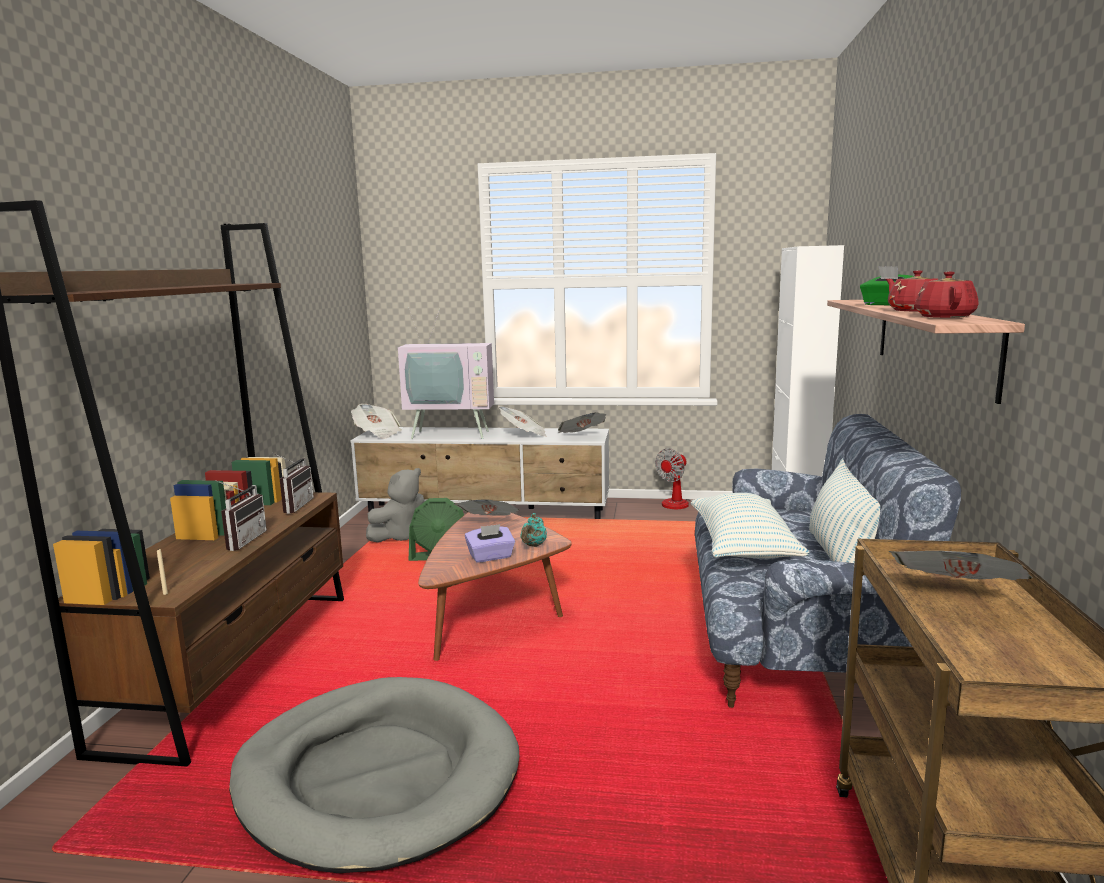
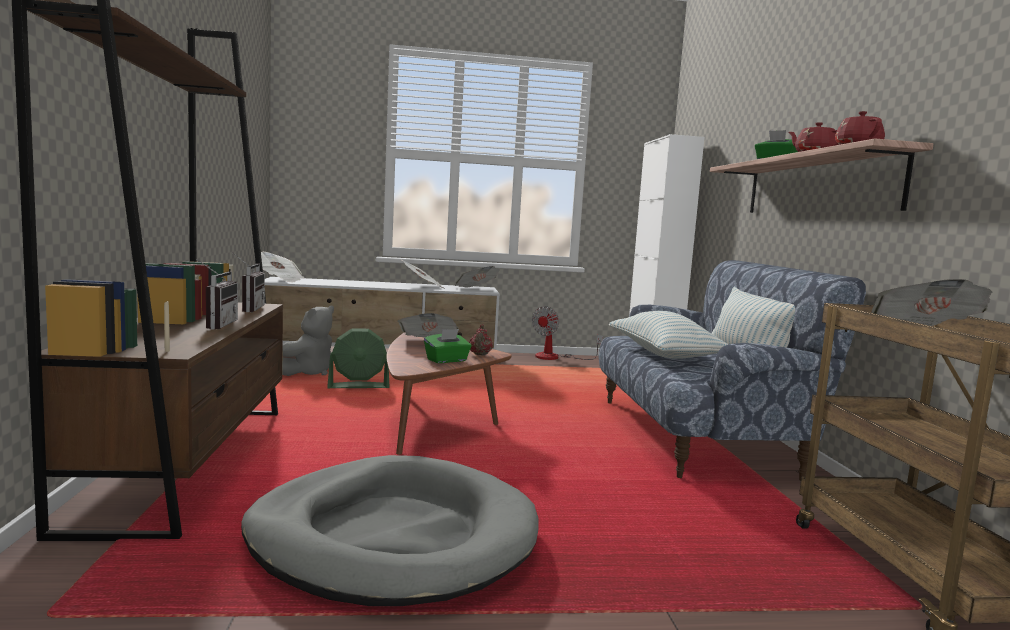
camera: 15 degrees left, 5 degrees down
(452, 433) = (354, 283): television -> none
(490, 557) = (447, 360): purple tissue box -> green tissue box
(533, 545) = (479, 355): turquoise teapot -> red teapot

